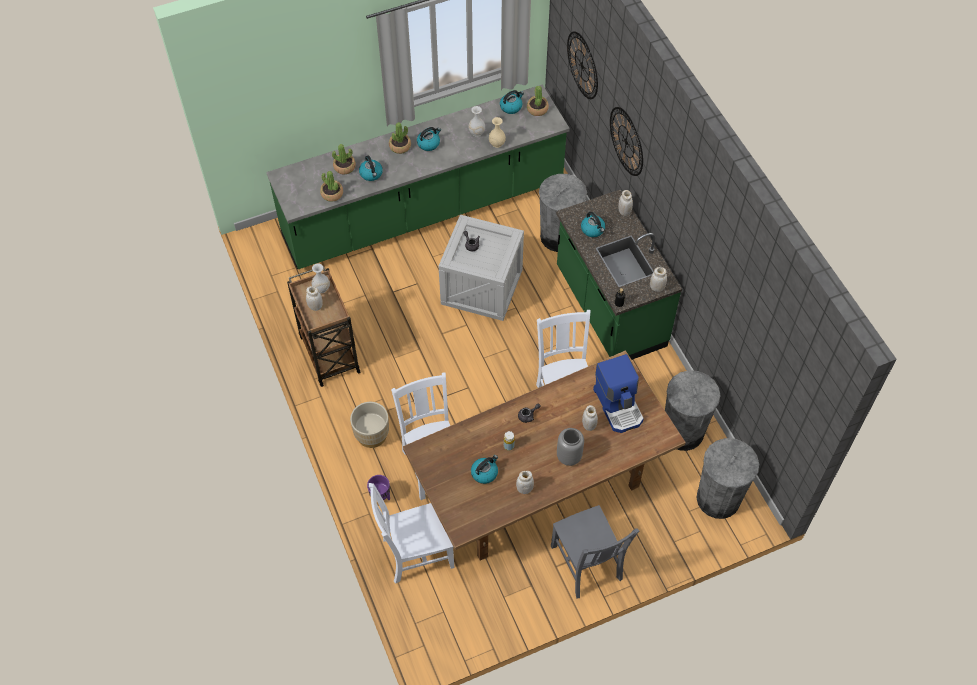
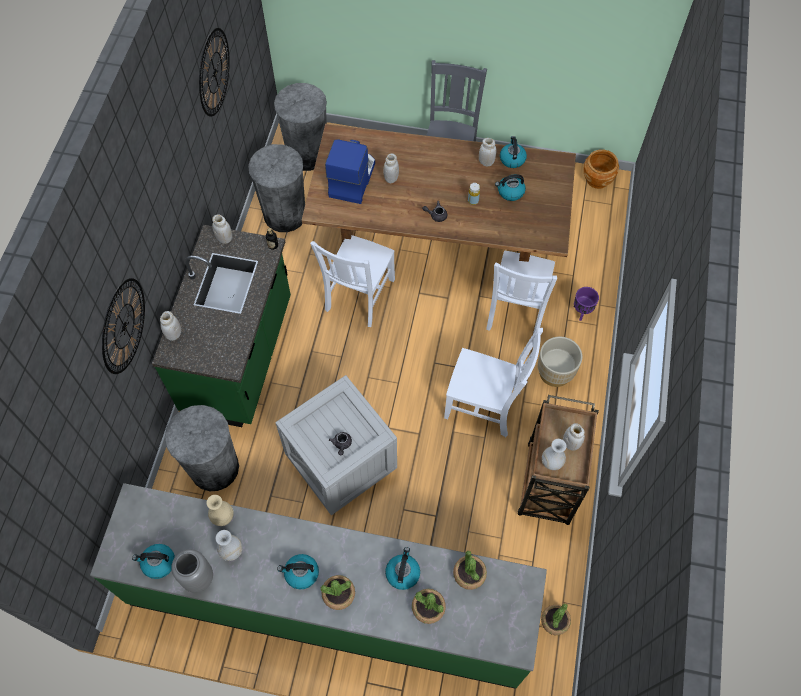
camera: 145 degrees left, 5 degrees up
(415, 553) = (579, 252): white chair -> white chair (485, 405)
(444, 643) = (597, 179): none -> brown planter
(537, 109) = (132, 537): potted plant -> potted plant (555, 621)
(568, 457) = (429, 165): grey vase -> grey vase (198, 577)
(582, 65) = (67, 450): wall clock -> wall clock (214, 72)
(593, 229) = (223, 334): kettle -> kettle (512, 159)

